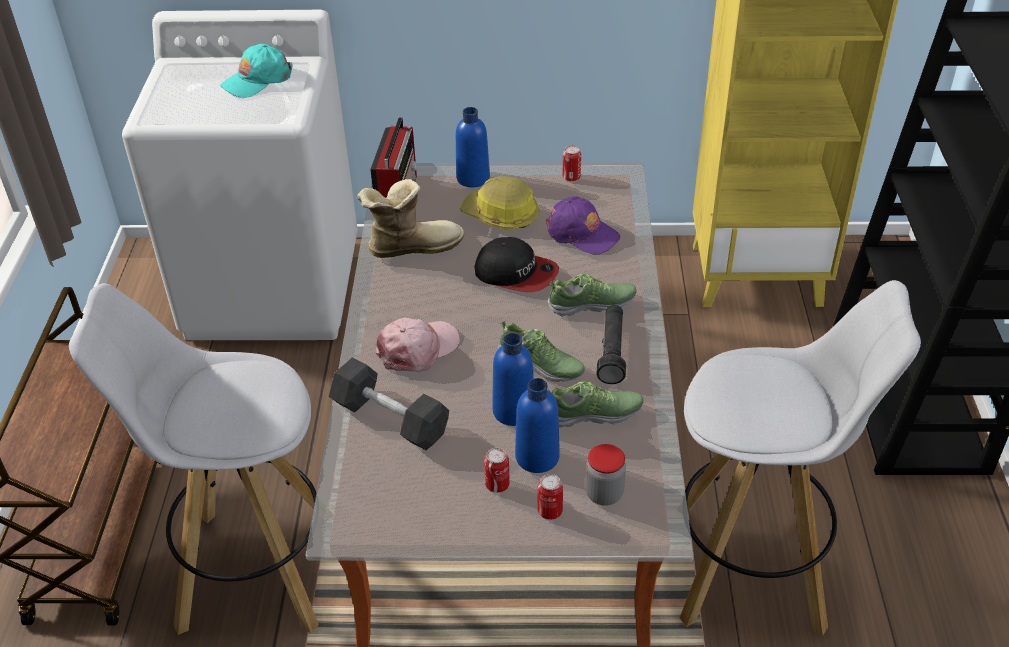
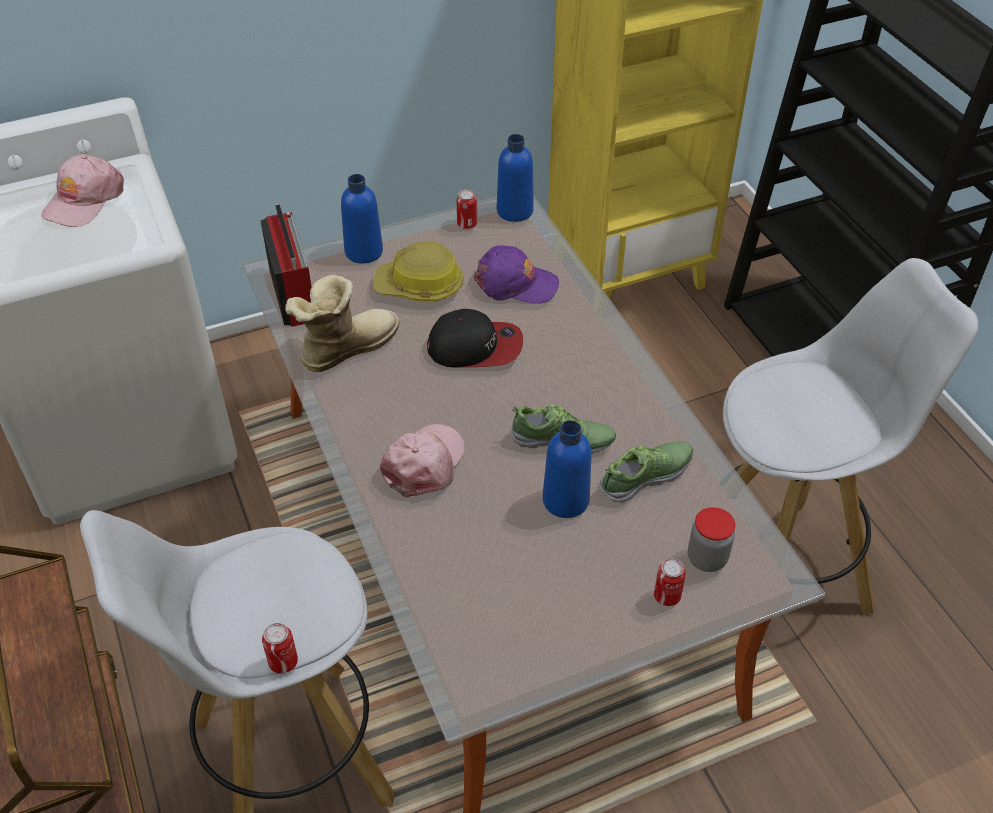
camera: 25 degrees left, 5 degrees up
(257, 80) = (84, 200): turquoise cap -> pink cap
(390, 419) = (443, 552): black dumbbell -> none
(497, 484) = (598, 586): can -> can (283, 662)
(537, 457) = (619, 542): blue bottle -> blue bottle (515, 211)
(592, 304) = (572, 359): shoe -> none
(612, 351) = (623, 404): black flashlight -> none

